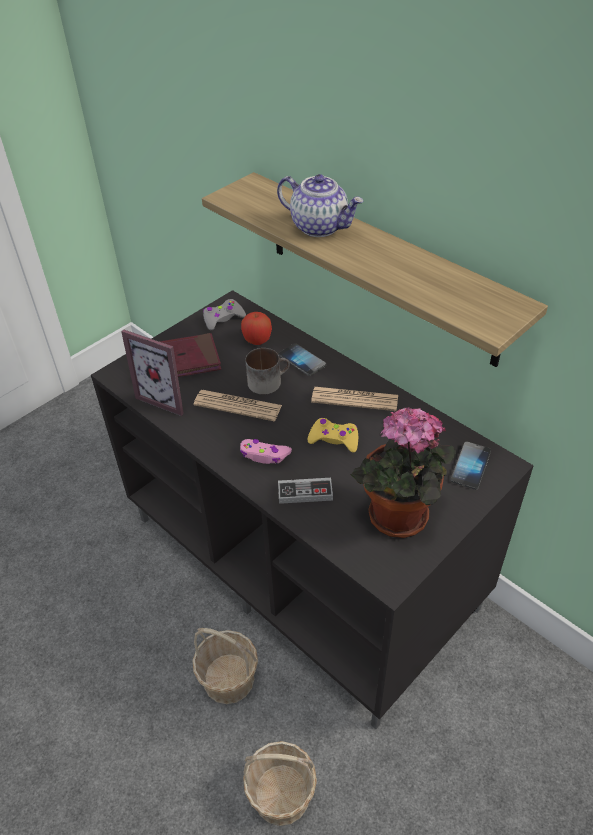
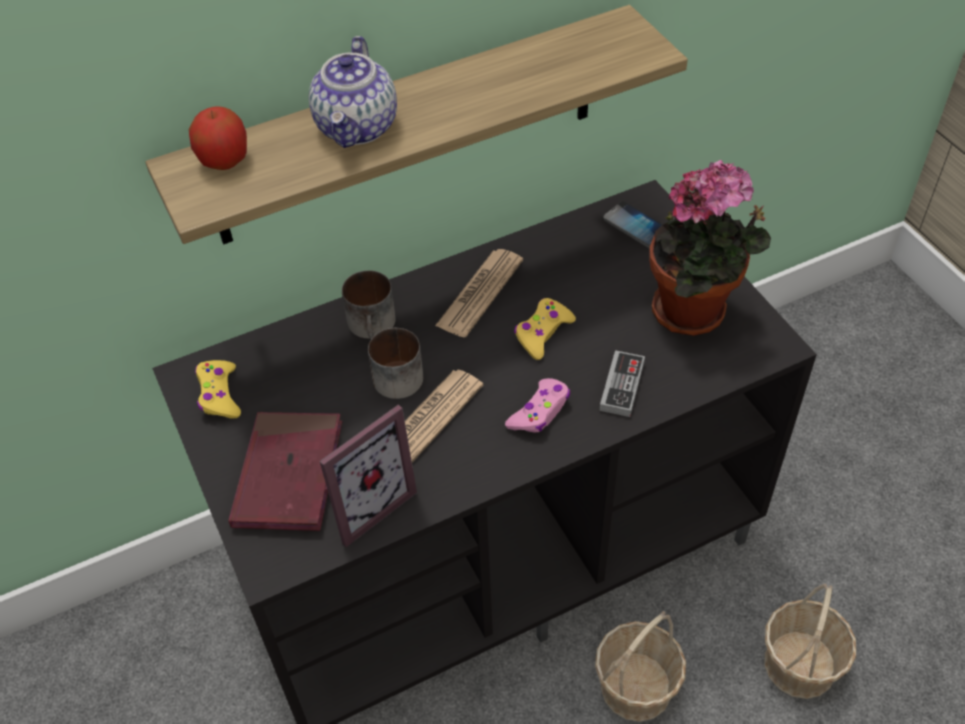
camera: 70 degrees left, 5 degrees up
(223, 318) = (219, 395): grey game controller -> yellow game controller
(257, 340) = (298, 365): apple -> apple (225, 161)
(302, 360) = (374, 326): phone -> mug
(320, 227) = (358, 128): teapot -> teapot turned 135 degrees clockwise

